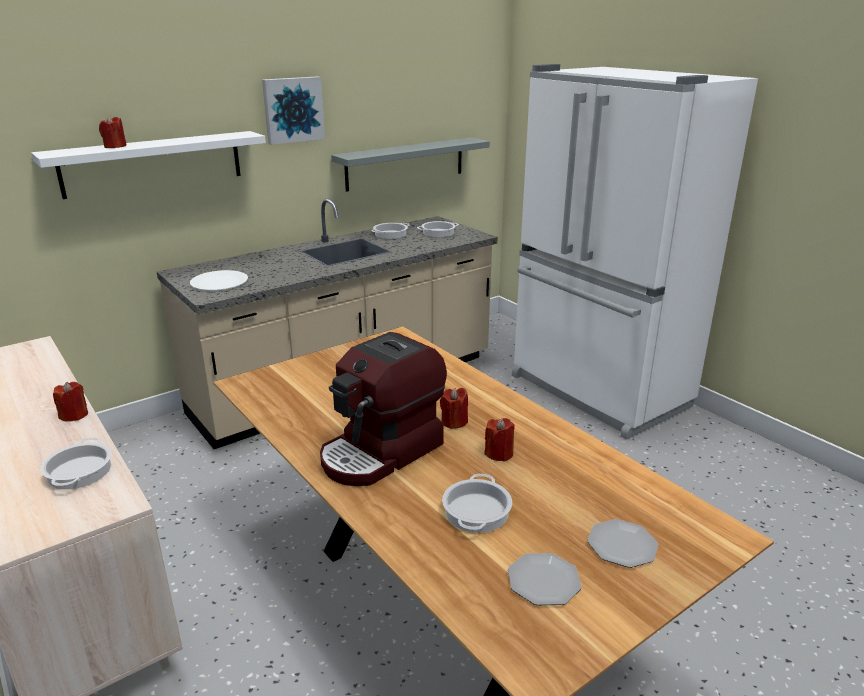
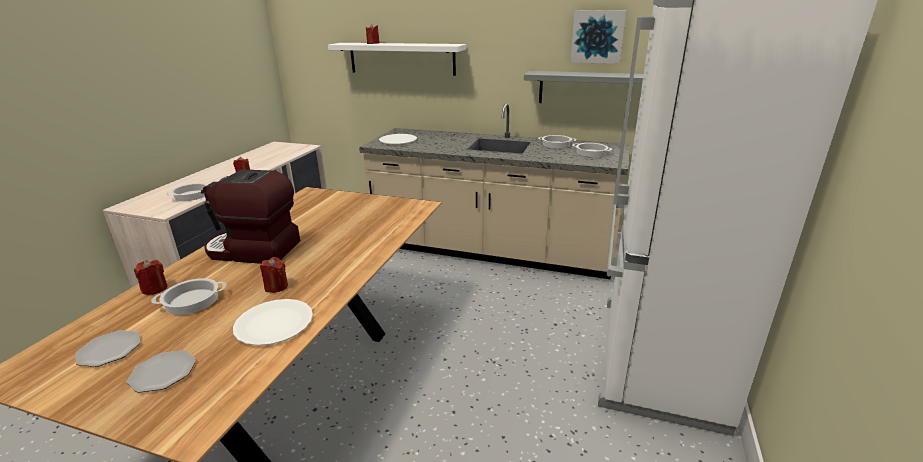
camera: 55 degrees right, 0 degrees up
(293, 110) = (500, 31): picture -> picture (597, 36)
(454, 422) = (311, 259): red candle -> red candle (155, 289)
(579, 468) = (274, 323): none -> white plate

